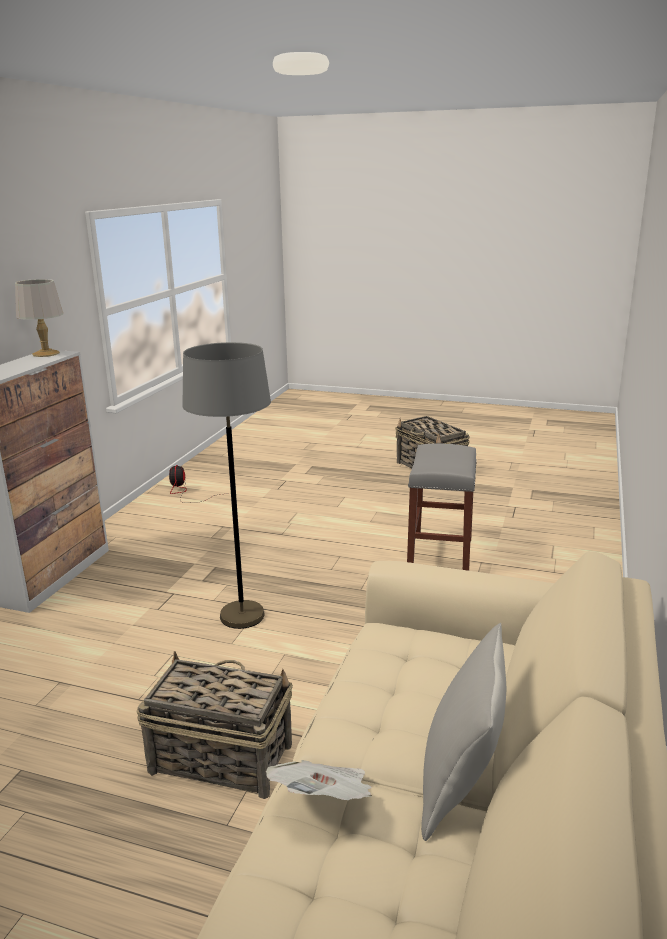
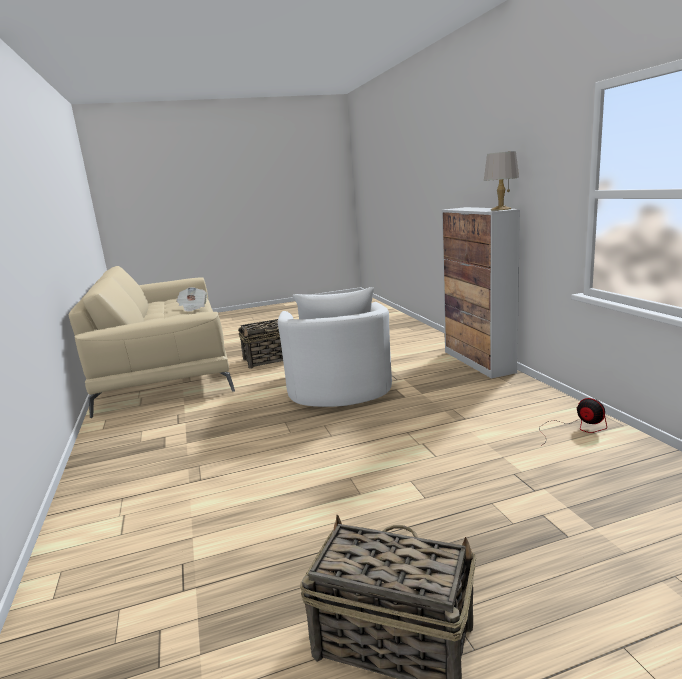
camera: 145 degrees right, 5 degrees down
(242, 616) = (338, 386): grey floor lamp -> white armchair
(440, 555) = (244, 470): grey stool -> none
(461, 785) = (154, 318): grey pillow -> none

